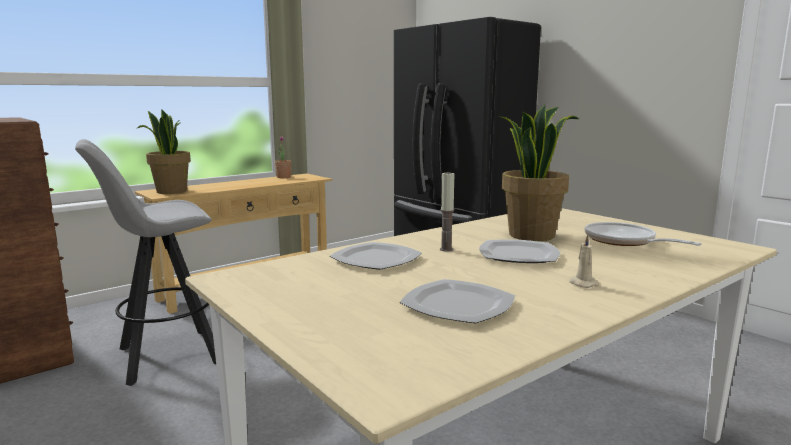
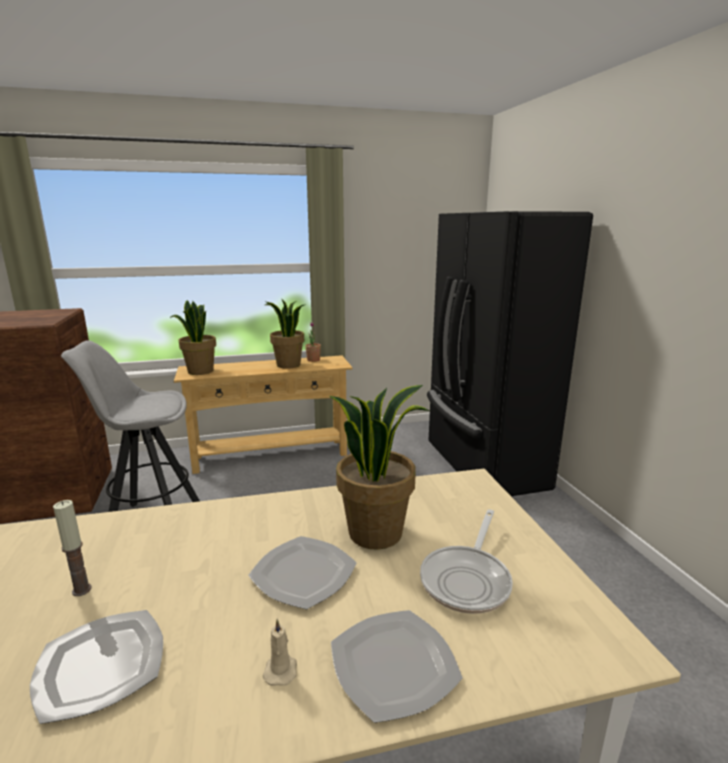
camera: 25 degrees right, 5 degrees up
(264, 181) = (288, 365): none -> potted plant
(377, 259) = (165, 540): plate -> plate (395, 665)
(446, 249) = (249, 539): candle -> candle (81, 590)
(624, 241) = (467, 579): frying pan -> frying pan turned 150 degrees counterclockwise

